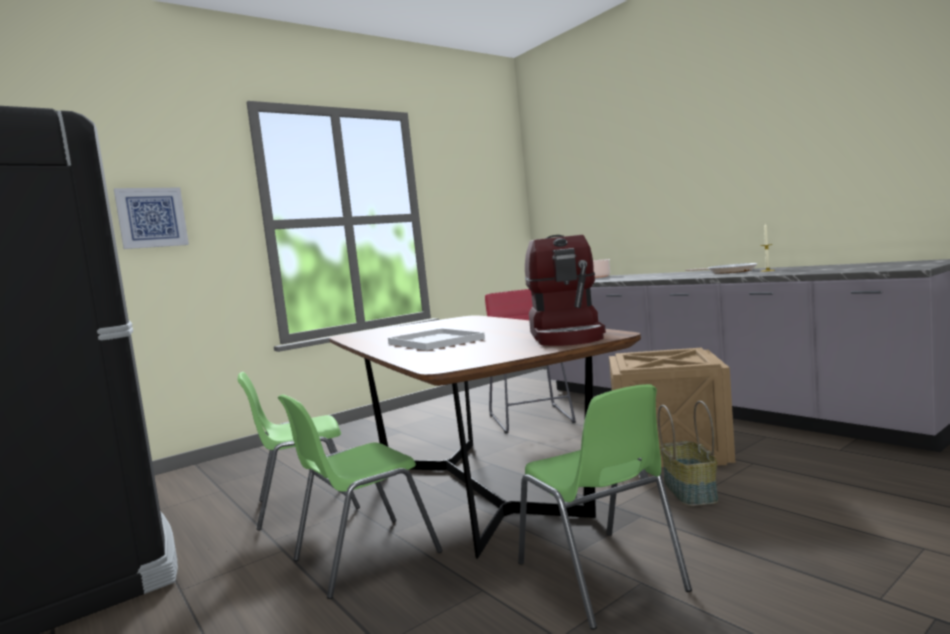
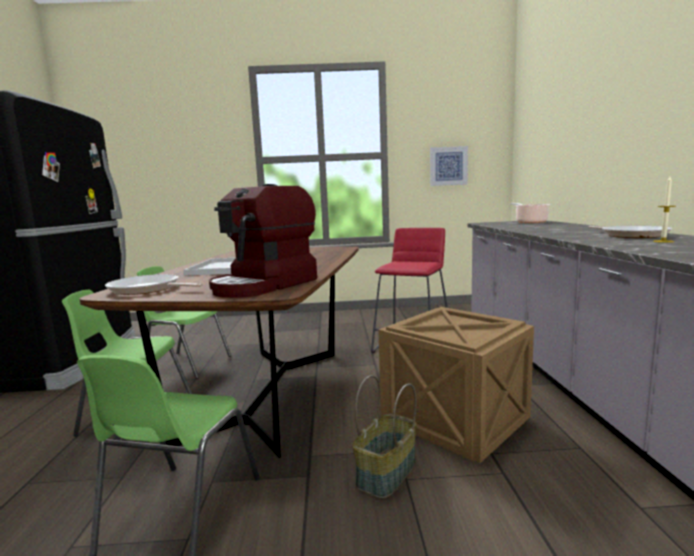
camera: 35 degrees right, 5 degrees up
(152, 217) = (182, 155): picture -> picture (448, 166)
(463, 358) = (147, 289): none -> frying pan

